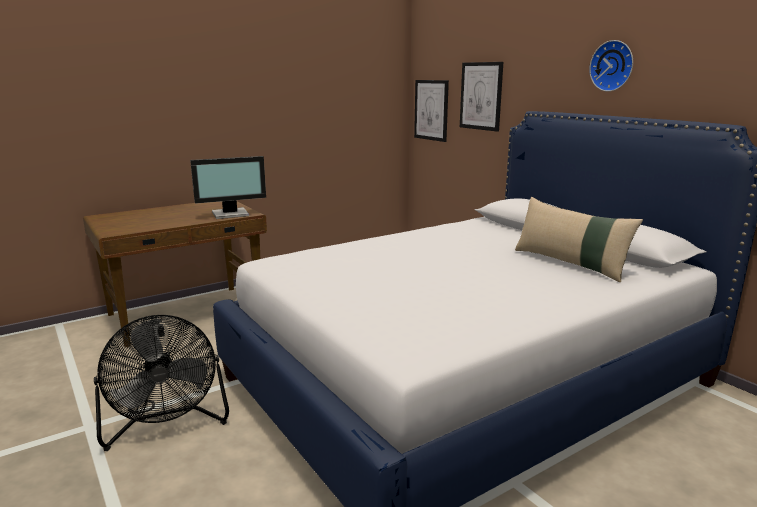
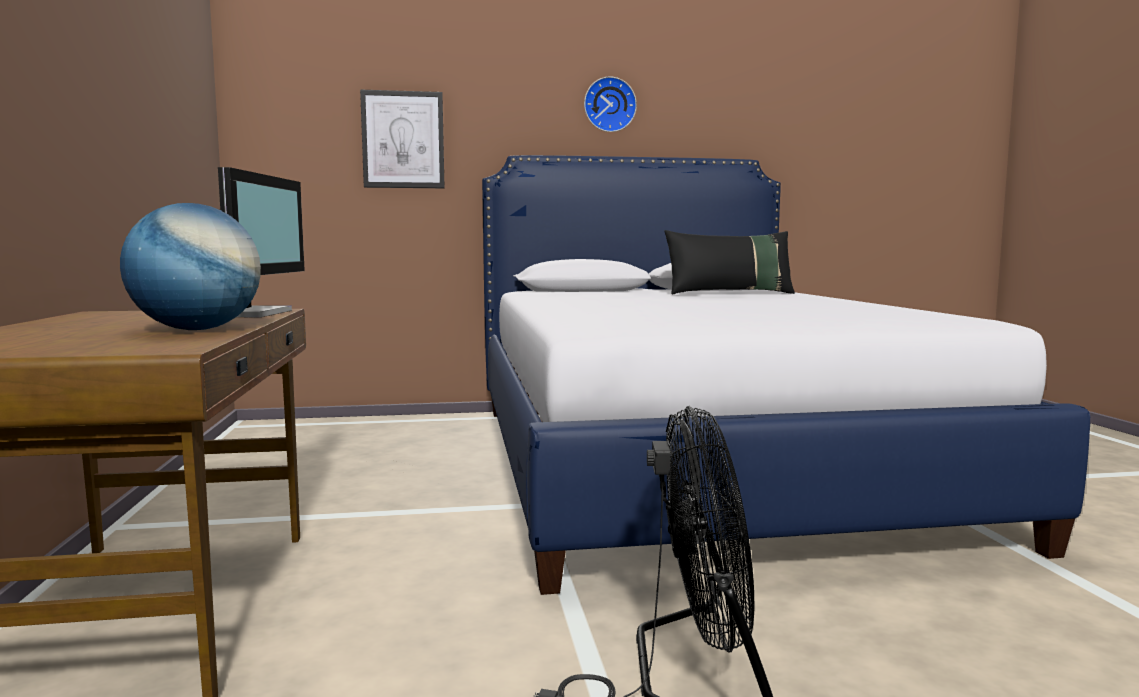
camera: 65 degrees left, 10 degrees down
(166, 223) = (197, 329): none -> globe
(431, 110) = (286, 164): picture -> none
(570, 264) = (730, 293): beige pillow -> black pillow

